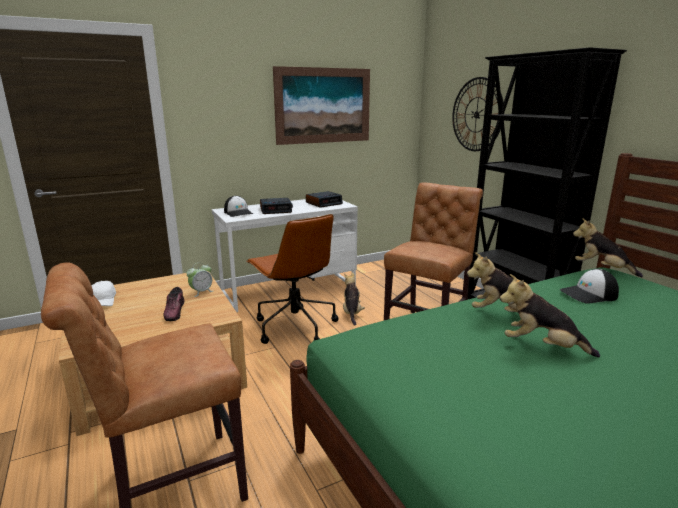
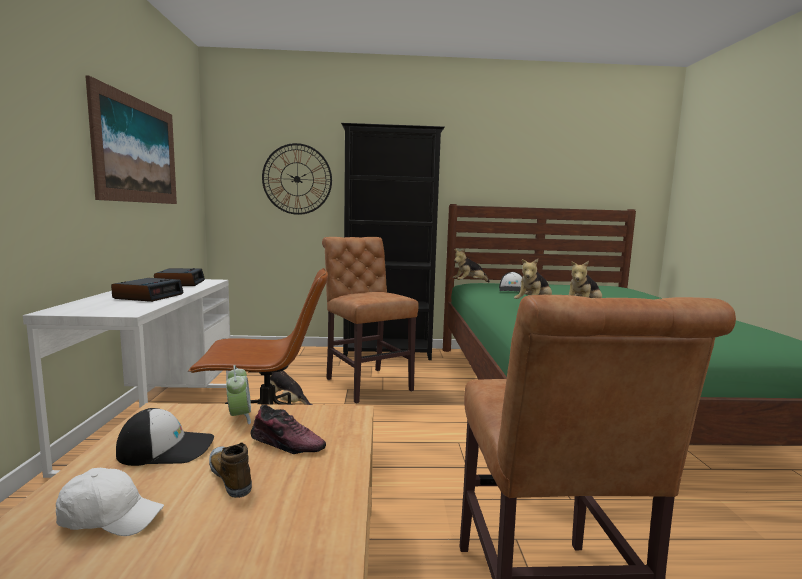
camera: 65 degrees left, 10 degrees down
(138, 310) = (231, 476): none -> shoe
(238, 213) = (104, 307): cap -> cap (167, 448)

